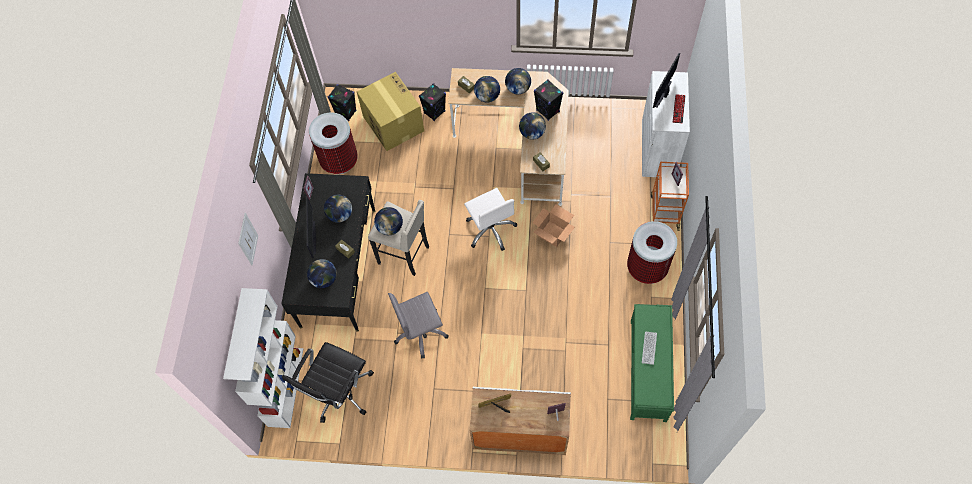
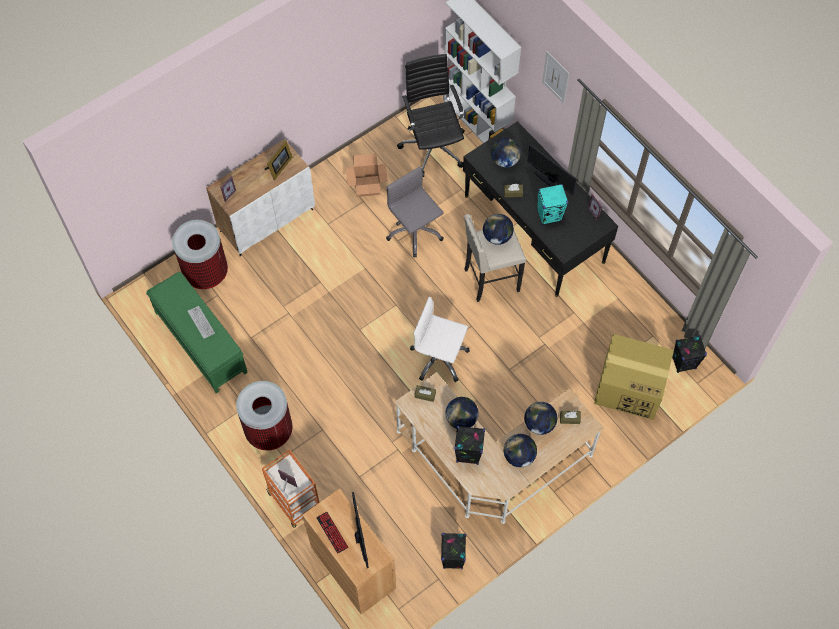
camera: 135 degrees right, 0 degrees up
(339, 161) = (636, 314): trash can -> trash can (206, 273)
(340, 215) = (549, 215): globe -> turquoise speaker
(420, 332) = (414, 232): grey office chair -> grey office chair turned 60 degrees counterclockwise
(434, 112) = (604, 430): black speaker -> black speaker (453, 558)
(552, 234) = (381, 397): cardboard box -> cardboard box (367, 186)
(658, 148) = (353, 567): white cabinet -> brown cabinet

